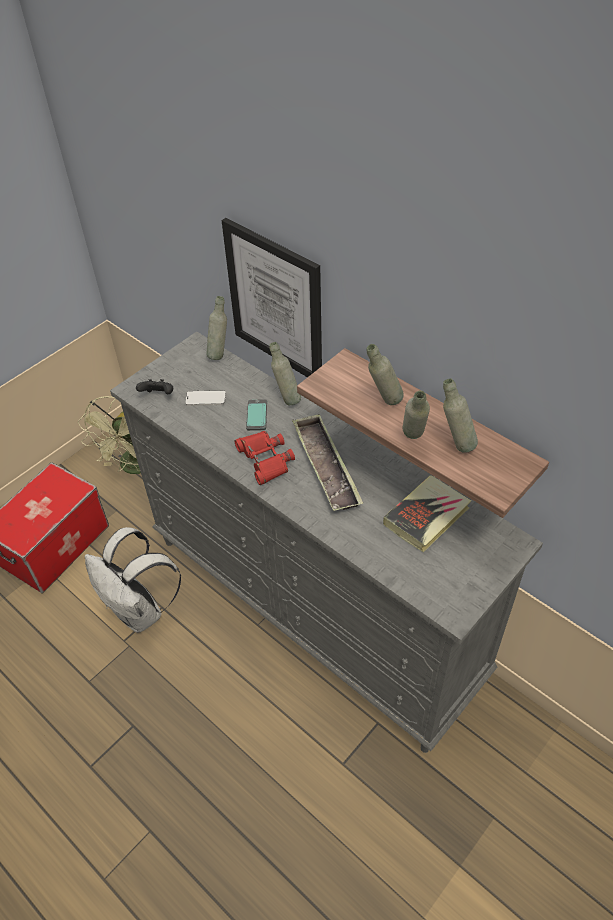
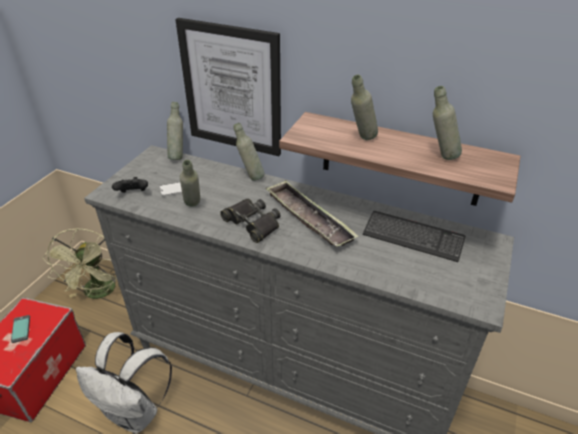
camera: 20 degrees left, 10 degrees down
(256, 415) = (230, 193): phone -> phone (21, 329)
(265, 460) = (252, 223): red binoculars -> black binoculars
(413, 441) = (404, 160): grey bottle -> grey bottle (193, 208)
(426, 516) = (413, 237): book -> keyboard

